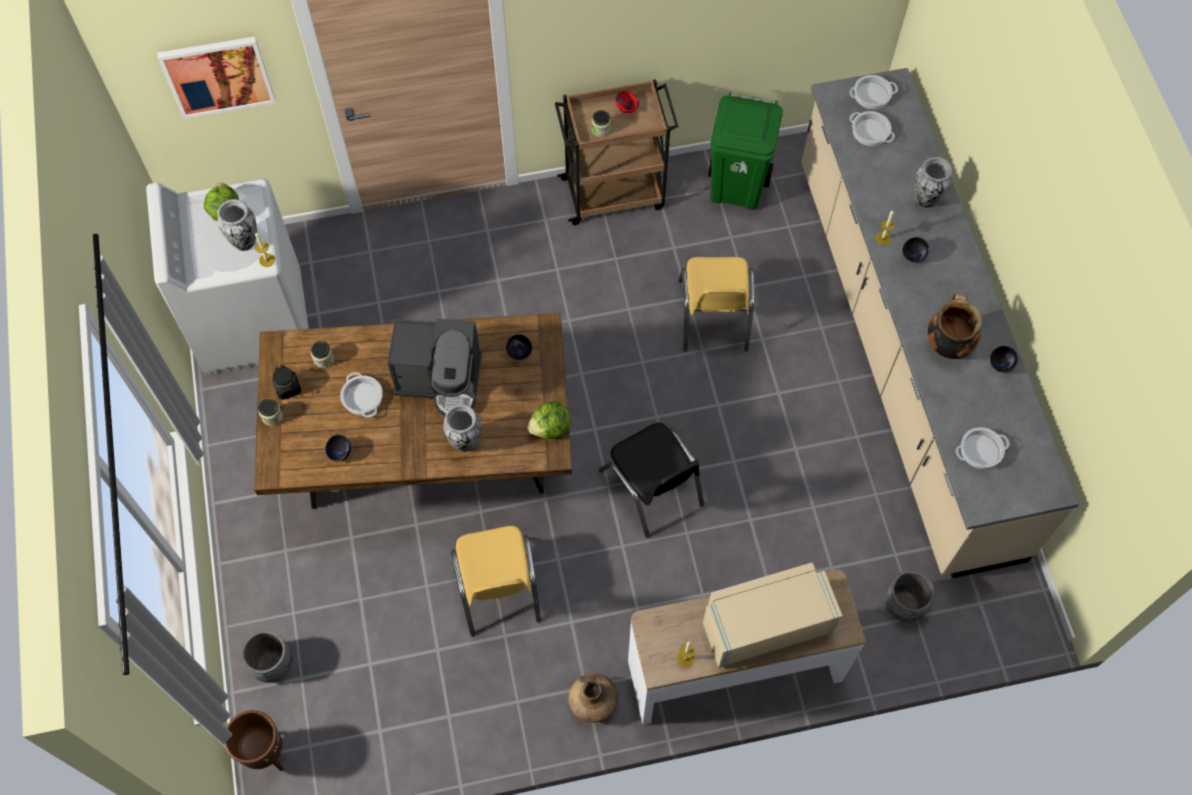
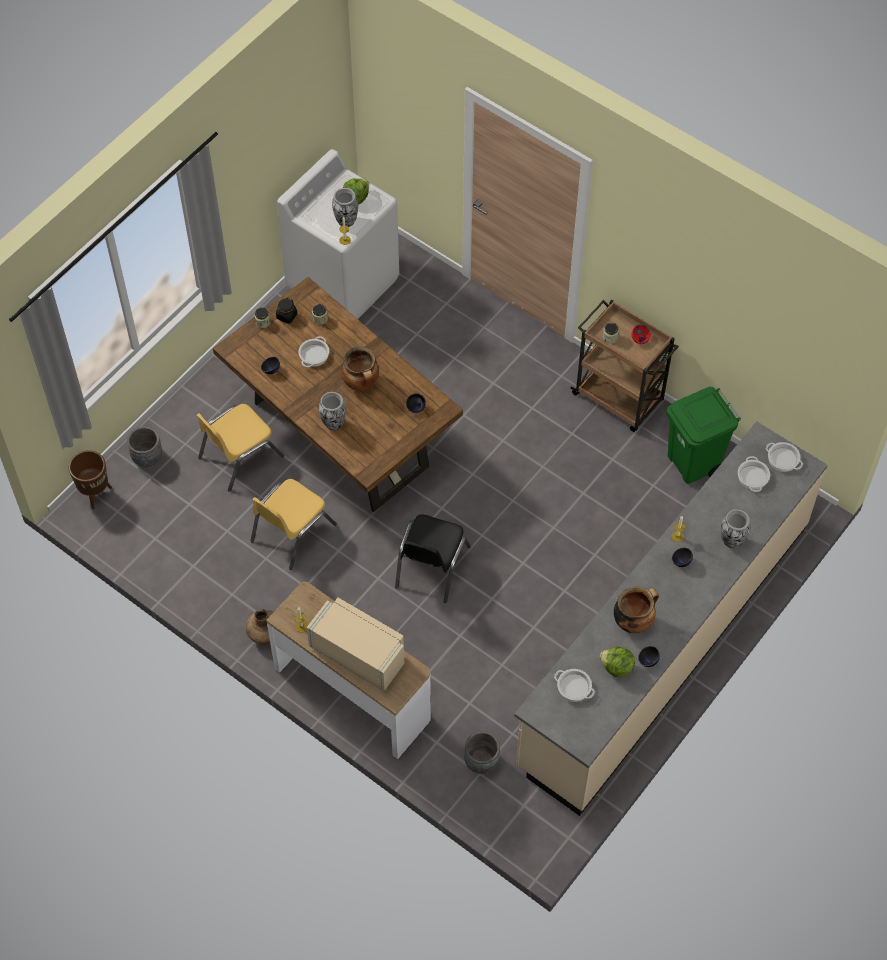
camera: 50 degrees right, 5 degrees down
(218, 76) = (412, 119): picture -> none
(441, 380) = (361, 383): coffee machine -> cooking pot
(551, 428) = (382, 459): lettuce -> lettuce (616, 667)
(713, 316) = (584, 516): yellow chair -> yellow chair (240, 456)

